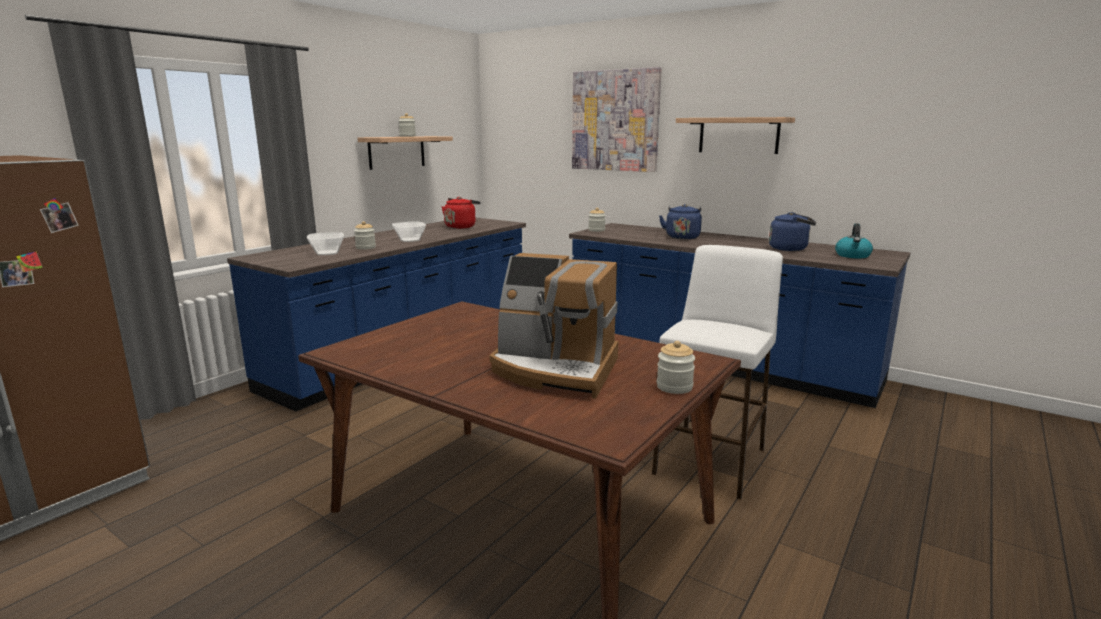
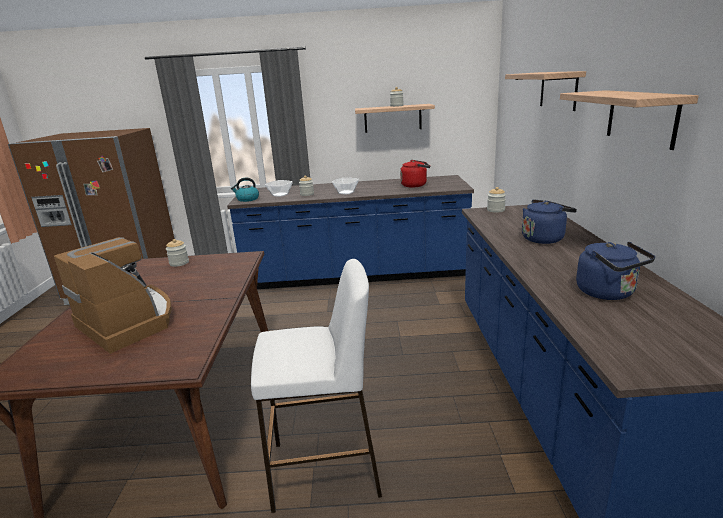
camera: 55 degrees right, 5 degrees up
(555, 369) = (129, 322): coffee machine -> coffee machine turned 150 degrees clockwise
(615, 121) = (558, 90): picture -> shelf
(674, 387) = (110, 371): jar -> jar (179, 263)
(853, 256) = (657, 337): kettle -> kettle (247, 199)

